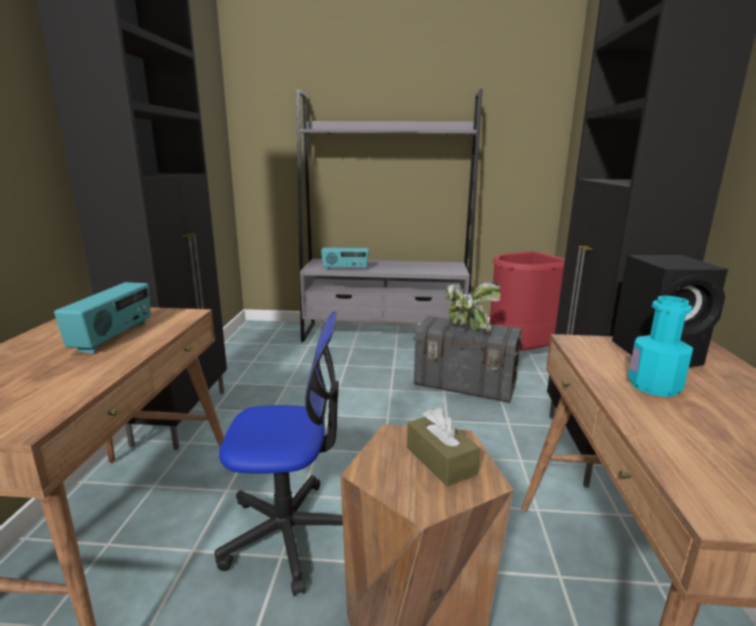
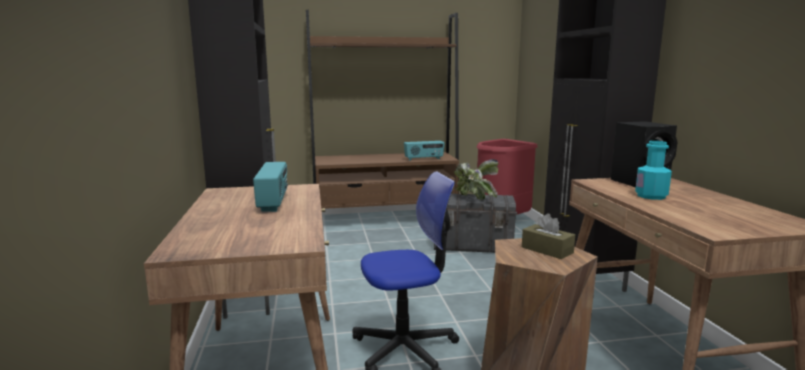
camera: 15 degrees left, 5 degrees down
(345, 269) = (354, 162): radio -> radio (424, 159)
(385, 335) = (386, 219): grey bookcase -> brown bookcase

